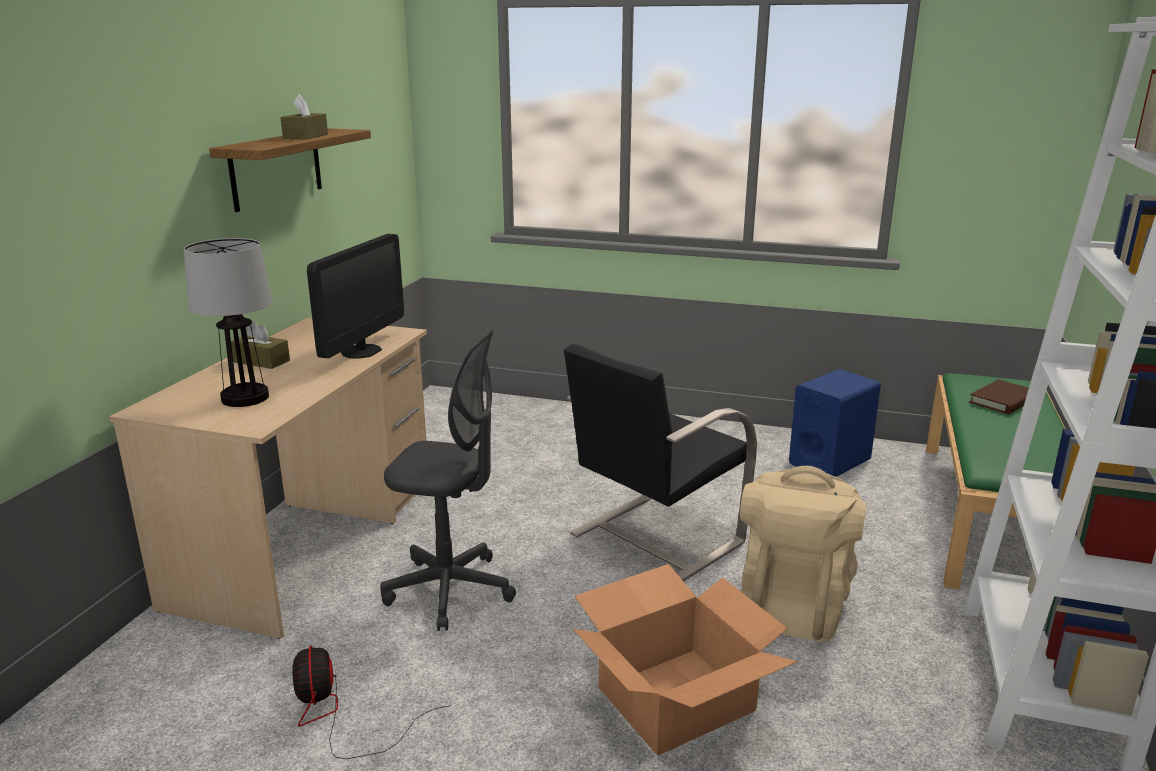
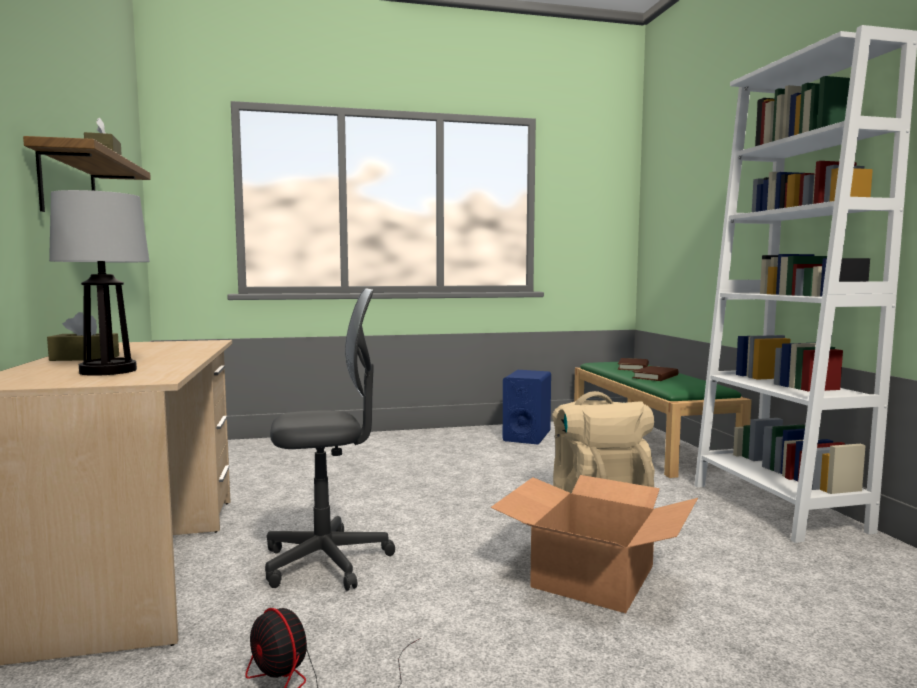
camera: 30 degrees left, 15 degrees down
(361, 351) = (189, 348): monitor -> none
(653, 539) = (461, 494): black chair -> none
(1001, 433) = (655, 377): none -> brown book

